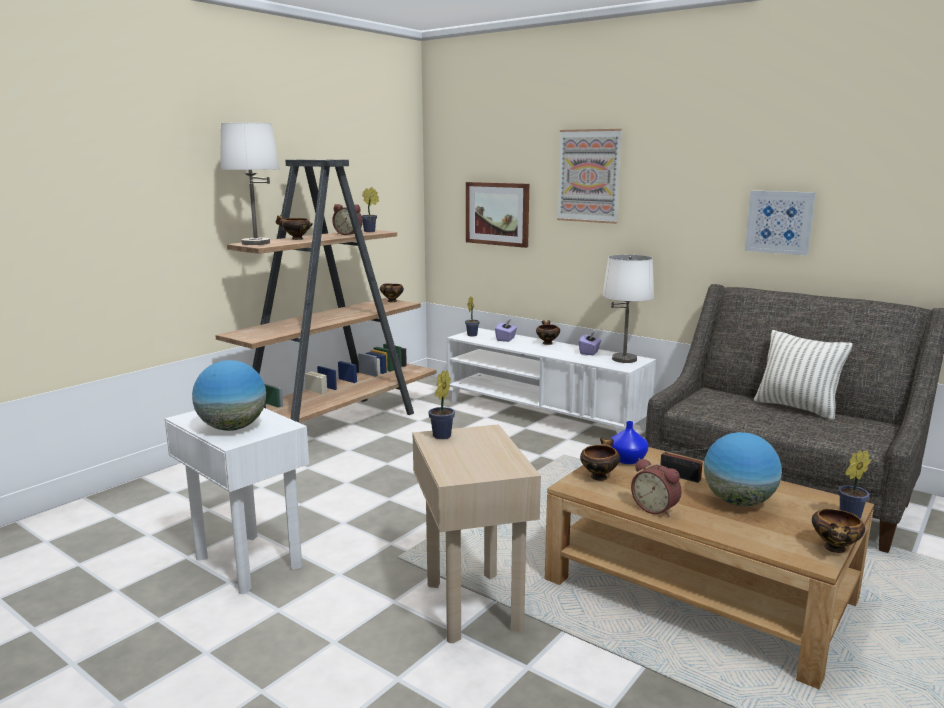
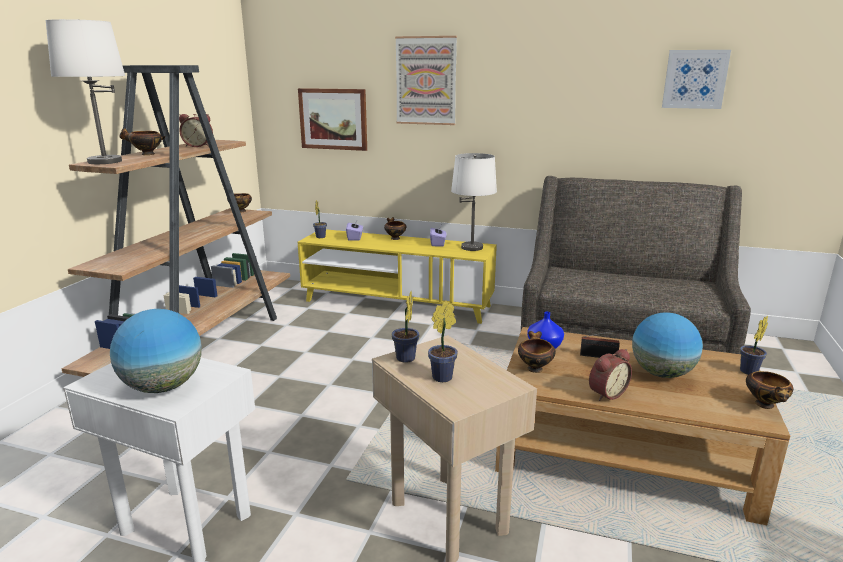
camera: 20 degrees left, 5 degrees up
(371, 231) = (218, 142): potted plant -> potted plant (444, 376)
(543, 415) = (397, 303): white tv stand -> yellow tv stand
(656, 508) = (605, 393): alarm clock -> alarm clock turned 60 degrees counterclockwise
(779, 222) = (603, 119): picture -> picture (695, 79)
(796, 408) = (635, 277): pillow -> none

